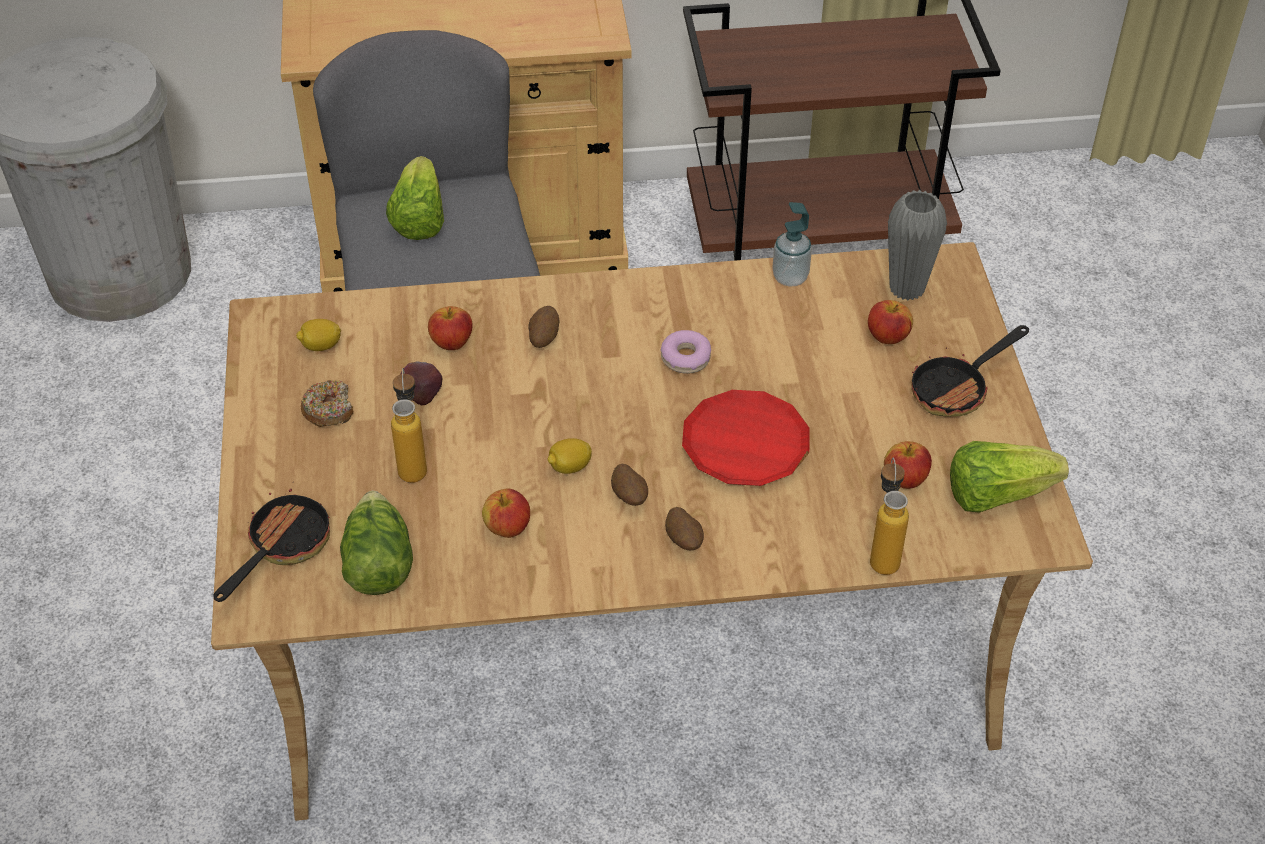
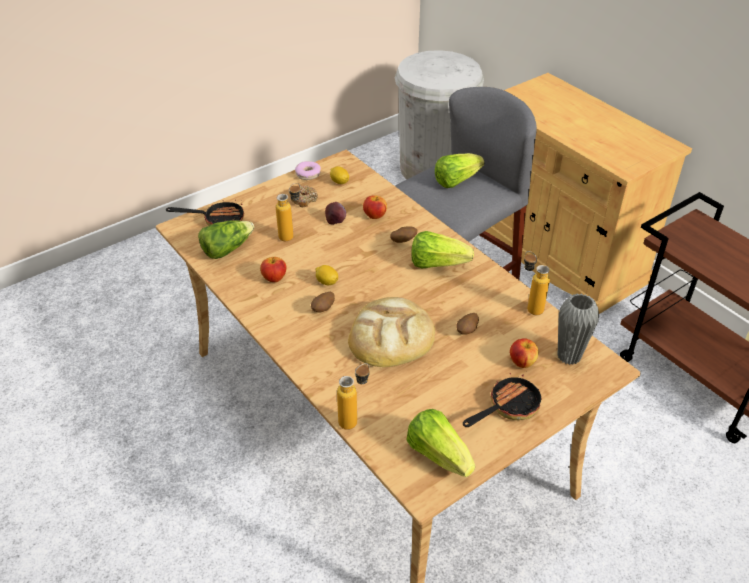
camera: 60 degrees right, 5 degrees down
(627, 325) = (437, 263): none -> lettuce
(684, 540) = (308, 339): potato -> potato (467, 331)
(686, 358) = (433, 292): donut -> donut (308, 174)
(745, 444) = (391, 336): red plate -> bread
(790, 277) = (529, 307): soap dispenser -> bottle
(905, 479) = (417, 409): apple -> none
(957, 389) = (508, 407): frying pan -> frying pan turned 120 degrees clockwise

